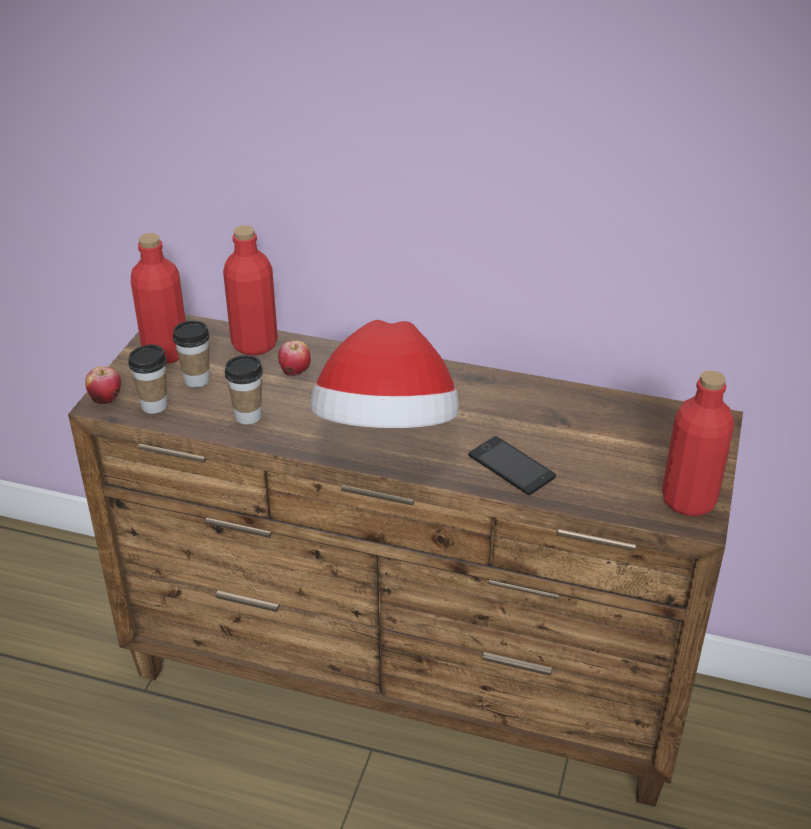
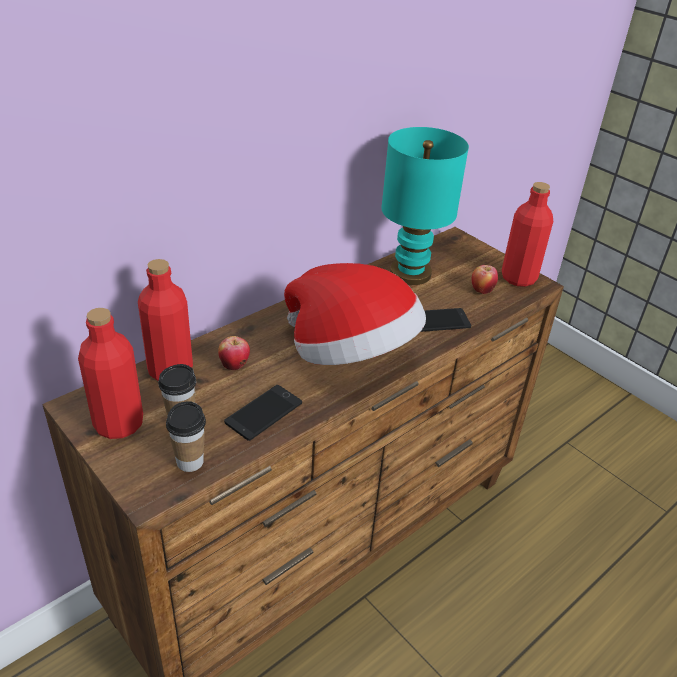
camera: 60 degrees left, 0 degrees up
(106, 399) = (145, 490): apple -> apple (482, 290)
(248, 416) = (264, 413): cup -> phone
(582, 415) = (410, 274): none -> turquoise table lamp

